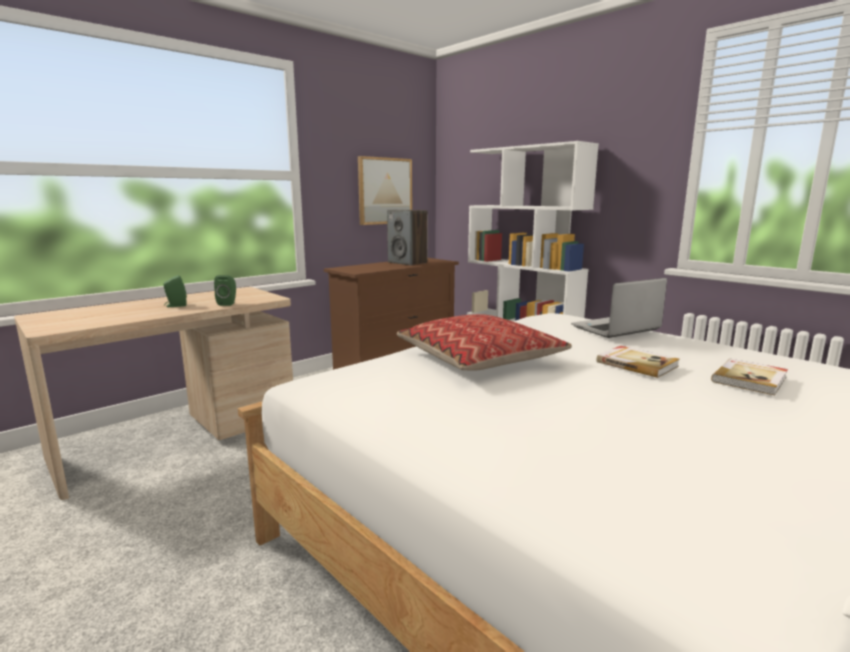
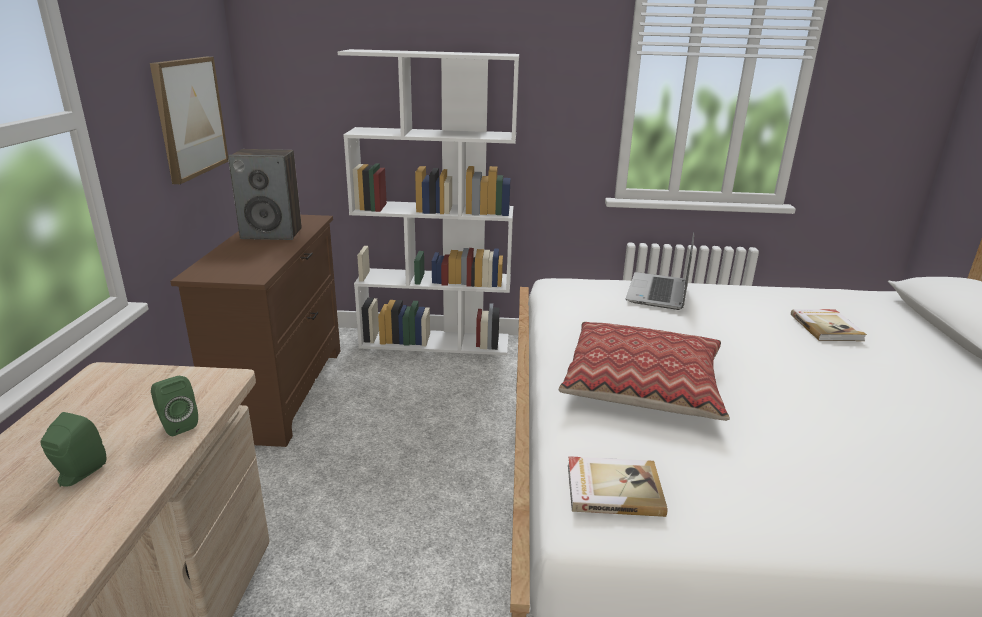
camera: 45 degrees left, 10 degrees up
(637, 364) = (754, 339): book -> book (613, 489)

